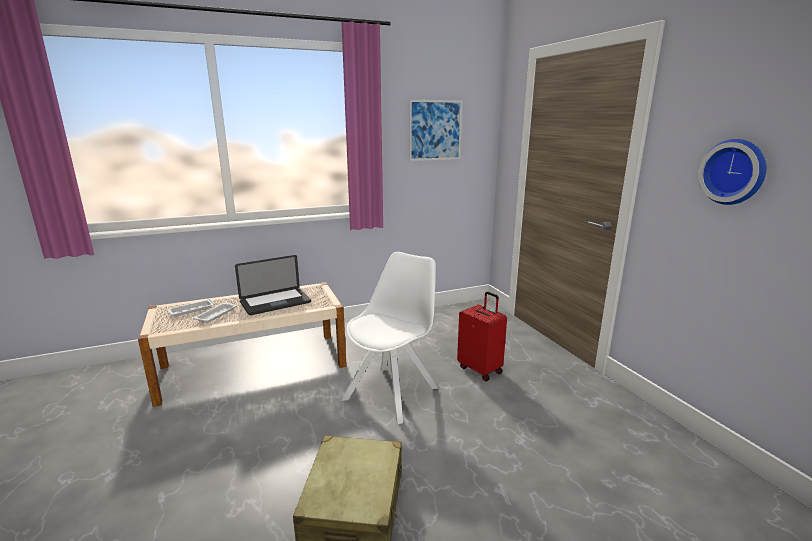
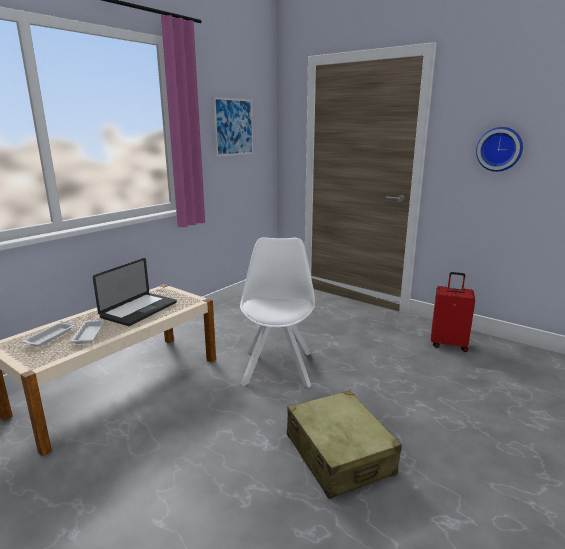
camera: 30 degrees left, 0 degrees up
(480, 369) = (327, 332): red suitcase -> red suitcase (448, 344)

